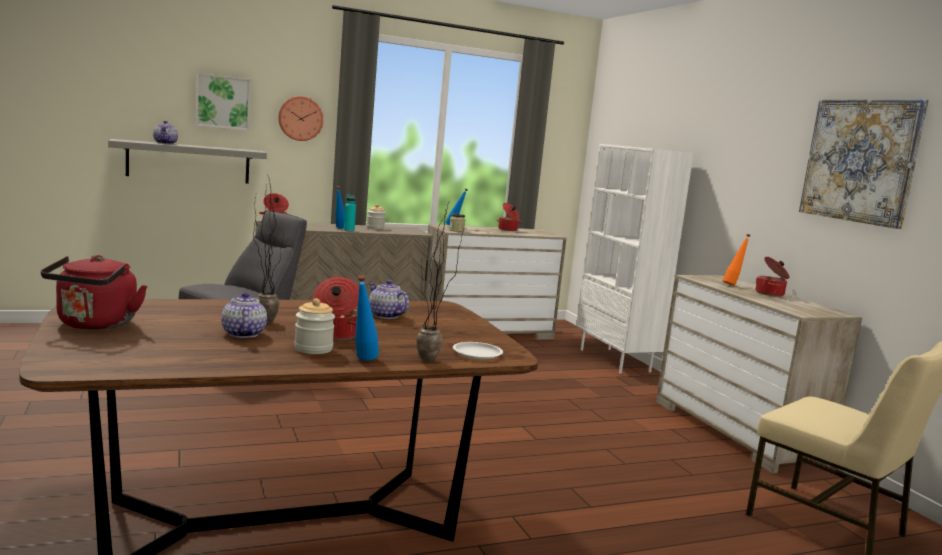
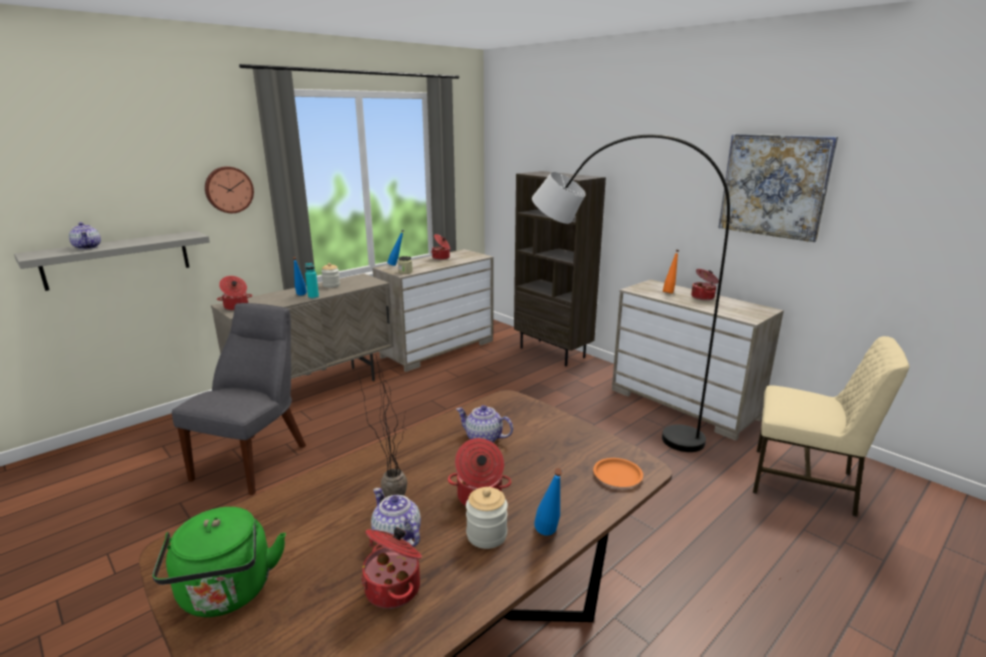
camera: 20 degrees left, 10 degrees up
(95, 325) = (226, 594): red kettle -> green kettle
(209, 349) = (394, 588): none -> cooking pot
(223, 102) = (139, 187): picture -> none
(431, 363) = (602, 511): potted plant -> none
(477, 354) = (618, 475): white plate -> orange plate
(615, 361) = (553, 352): white bookcase -> brown bookcase
(620, 423) = (606, 423): none -> grey floor lamp

